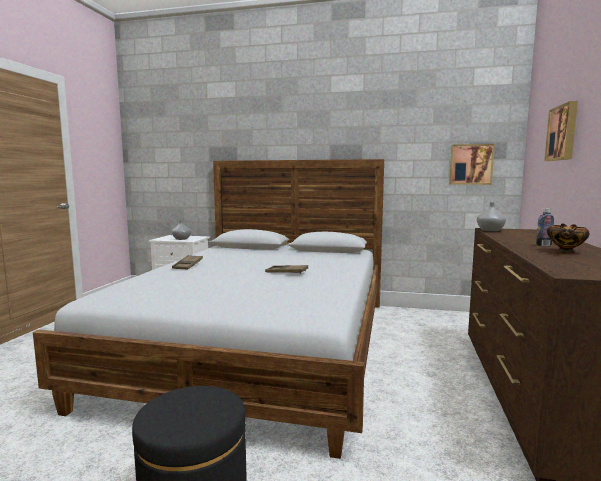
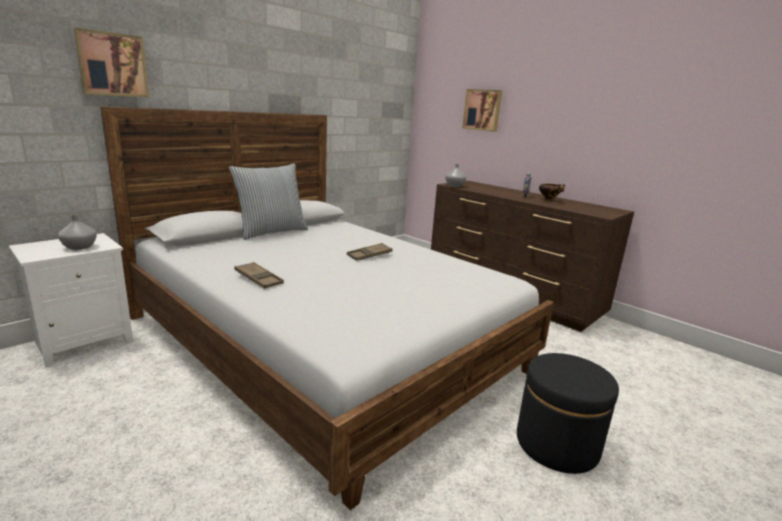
camera: 60 degrees left, 10 degrees up
(287, 251) = (271, 232): none -> pillow
(471, 164) = (383, 123): picture -> picture (112, 64)

